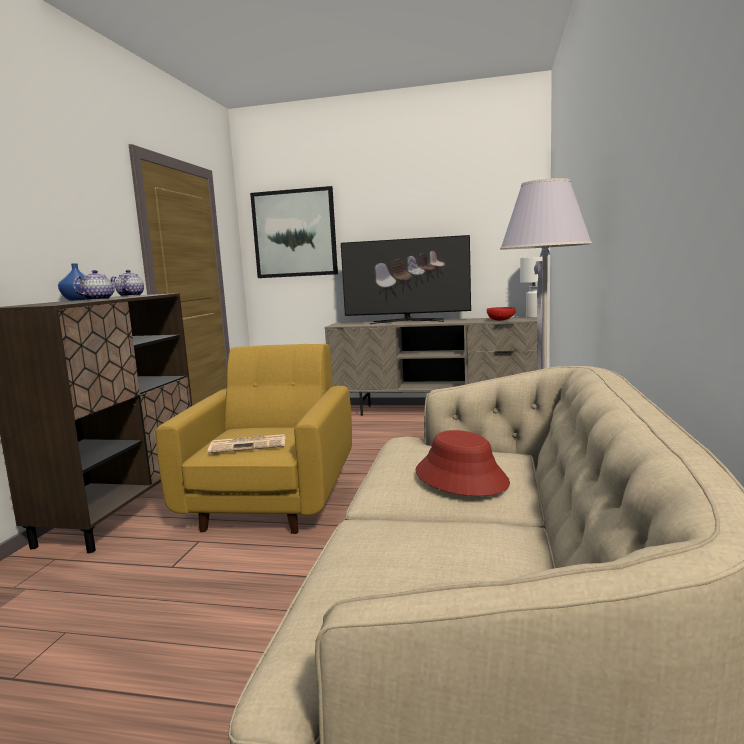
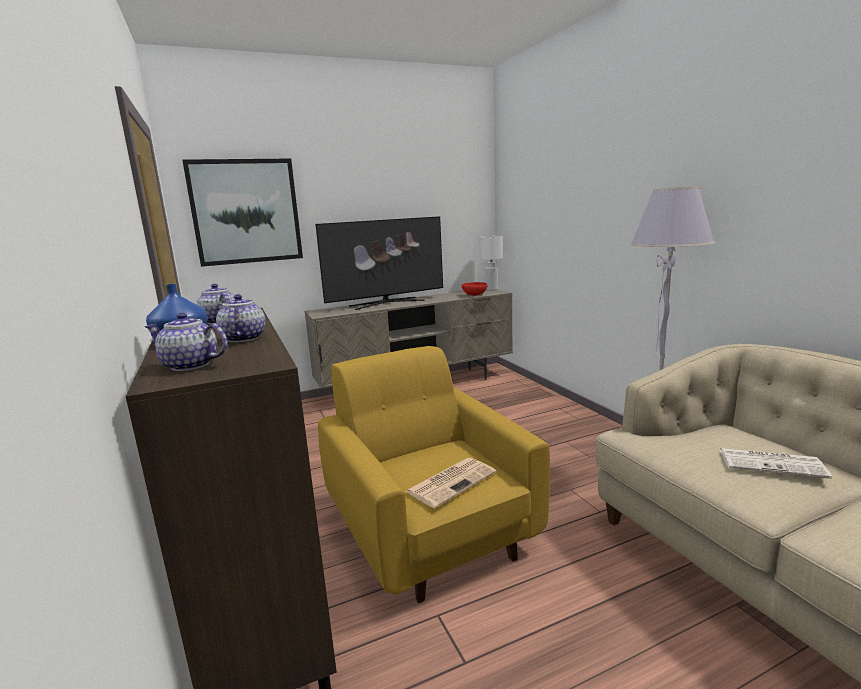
camera: 35 degrees left, 5 degrees up
(35, 304) = (191, 365): none -> teapot
(461, 477) = (772, 463): red hat -> newspaper

